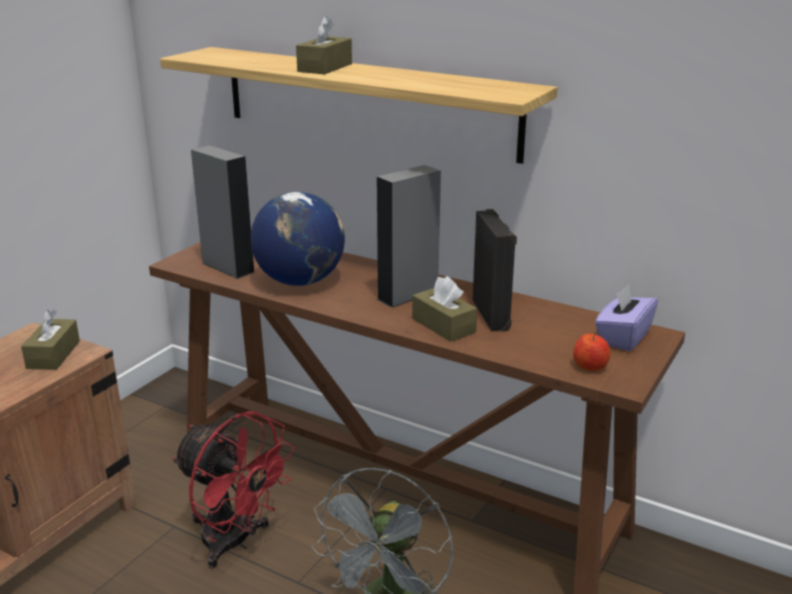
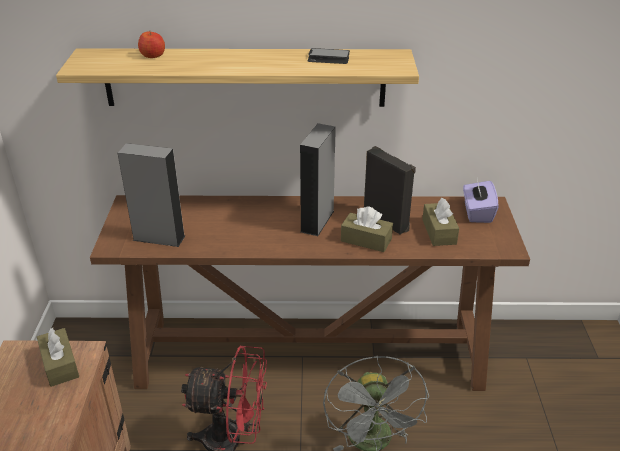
camera: 30 degrees left, 10 degrees up
(300, 281) = (229, 233): globe -> none
(325, 67) = (220, 60): brown tissue box -> brown tissue box (439, 232)
(443, 80) = (328, 57): none -> phone
(590, 366) = (480, 242): apple -> apple (153, 56)

